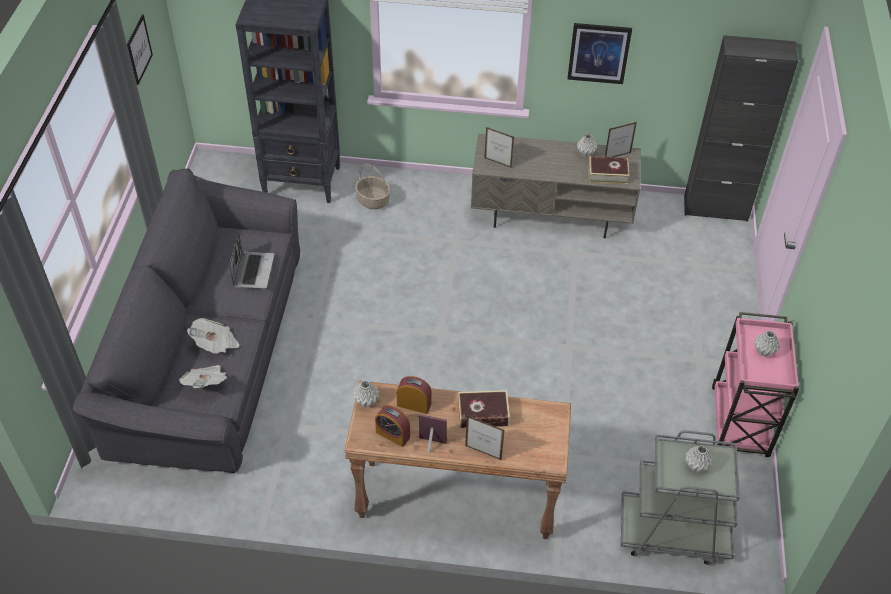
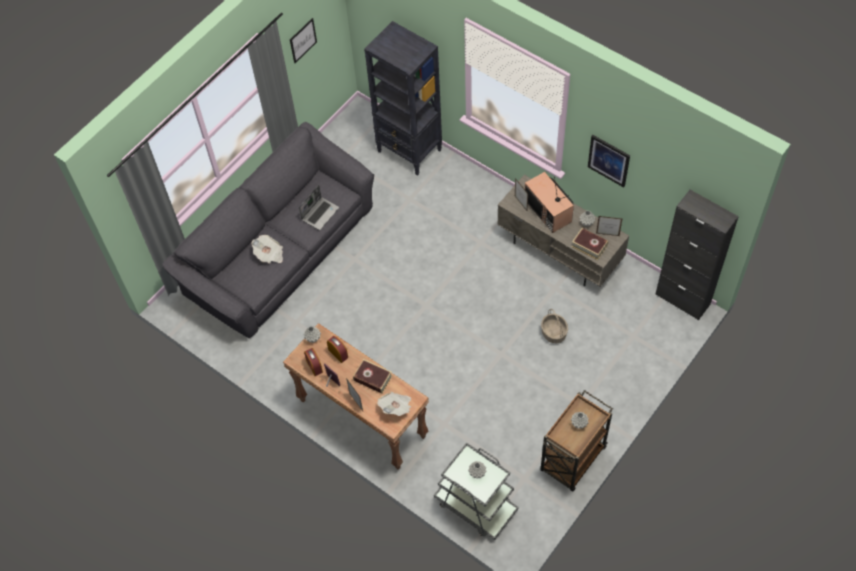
camera: 35 degrees right, 10 degrees up
(206, 383) = (249, 278): newspaper -> newspaper (396, 407)
(373, 200) = (447, 186): basket -> basket (554, 333)
(535, 157) = (549, 210): none -> television
(739, 424) = (572, 460): pink cart -> brown cart

